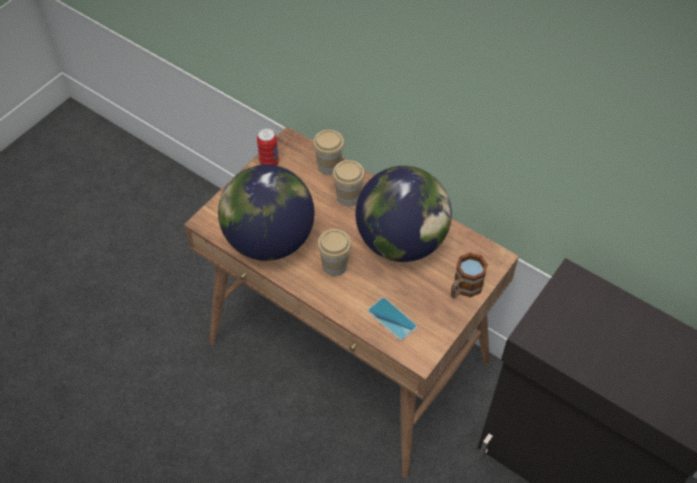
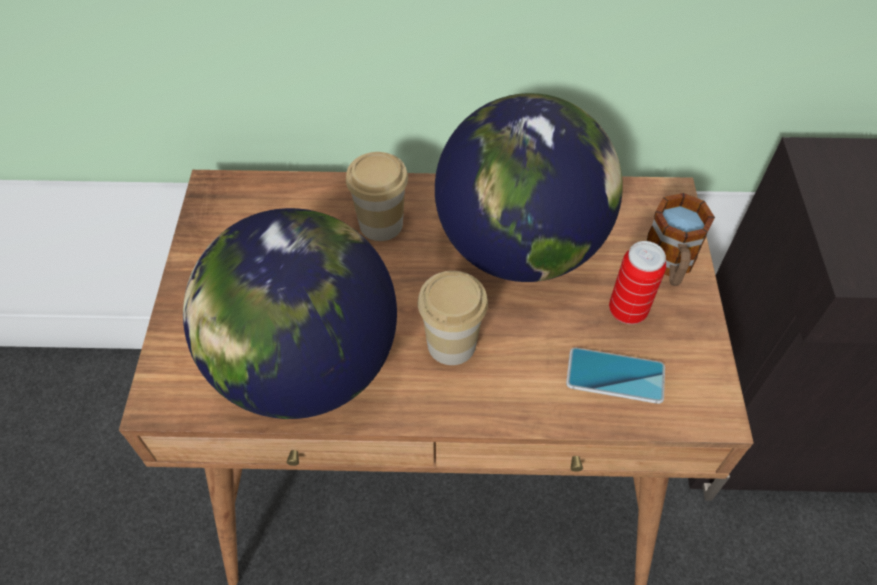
camera: 35 degrees left, 0 degrees up
(269, 163) = (206, 239): can -> can (627, 310)
(329, 166) = (311, 194): cup -> none

